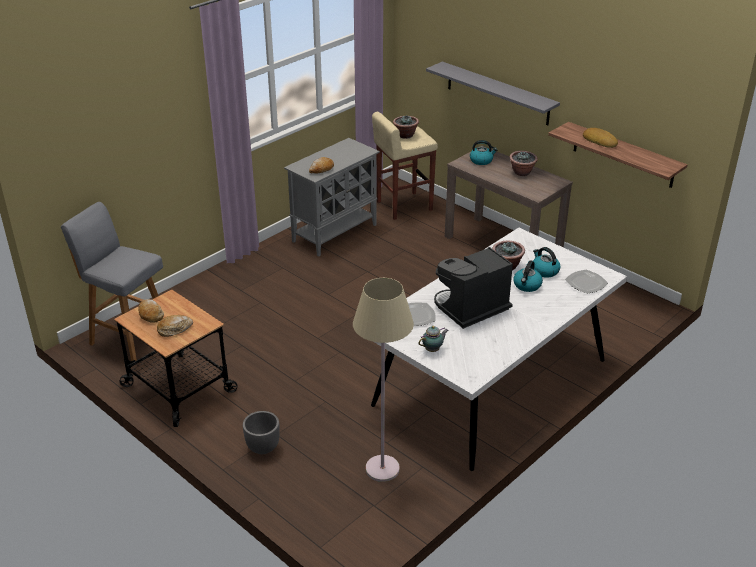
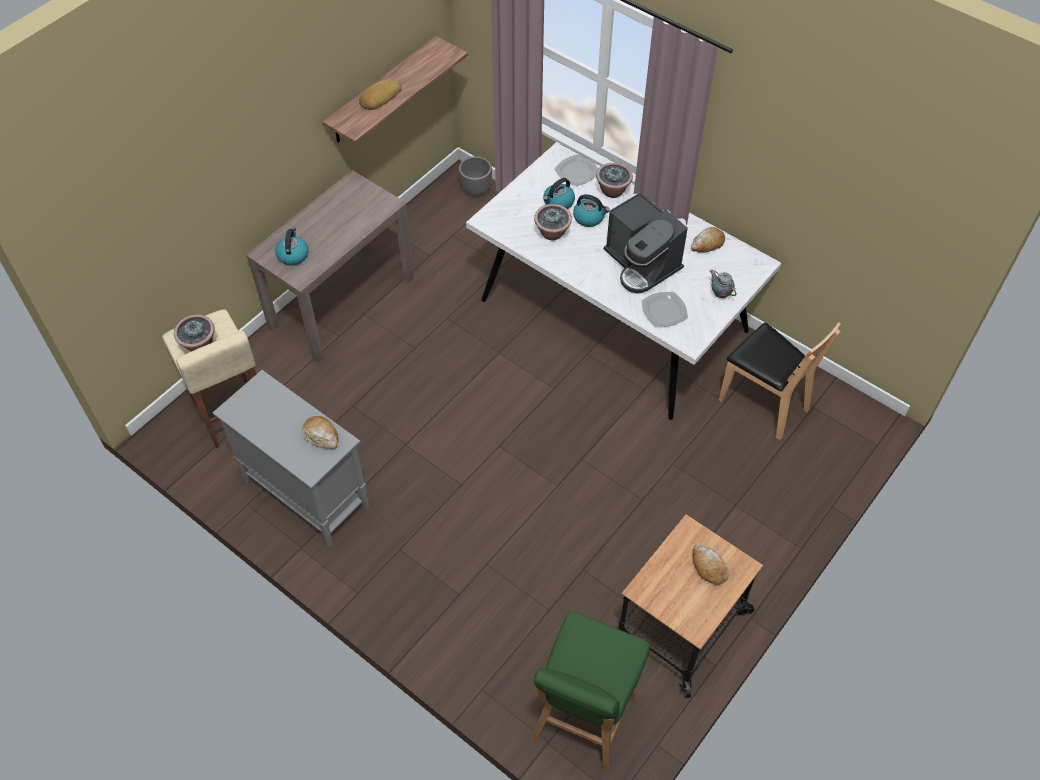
camera: 95 degrees left, 20 degrees up
(129, 336) = (583, 720): grey stool -> green stool
(150, 314) = (683, 604): bread -> bread (707, 244)
(262, 447) = (759, 515): grey planter -> grey planter (476, 189)
(382, 469) = (763, 403): beige floor lamp -> brown chair
(497, 93) = (235, 184): grey shelf -> none
(522, 172) = (328, 215): potted plant -> potted plant (612, 191)

